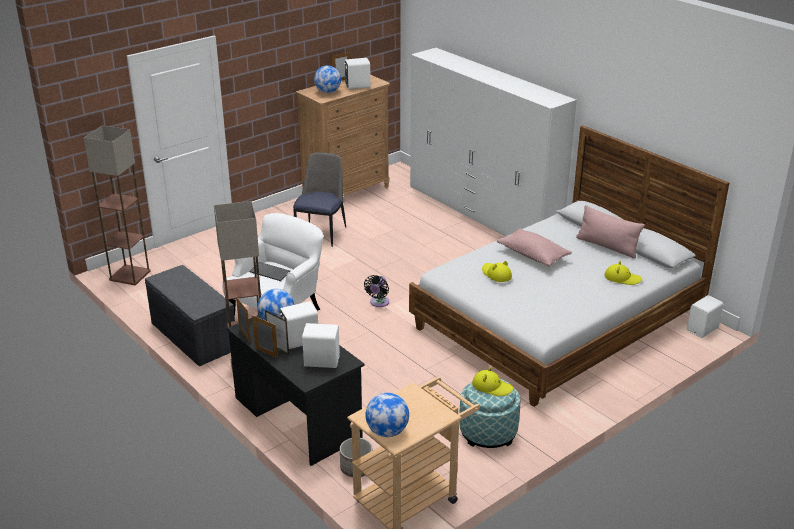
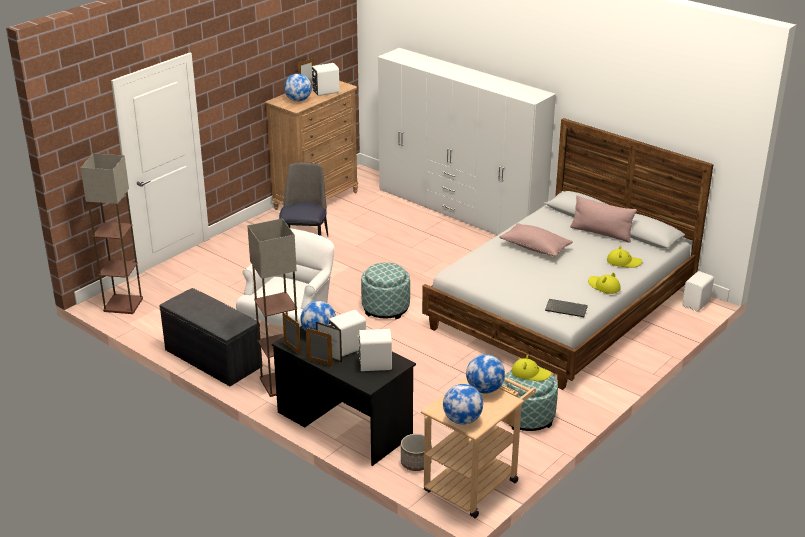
camera: 10 degrees left, 0 degrees up
(270, 272) = (283, 287): keyboard -> keyboard (567, 309)
(378, 303) = (386, 308): black fan -> ottoman
(423, 400) = (485, 389): none -> globe
(496, 274) = (507, 269): yellow hat -> yellow hat (603, 286)

